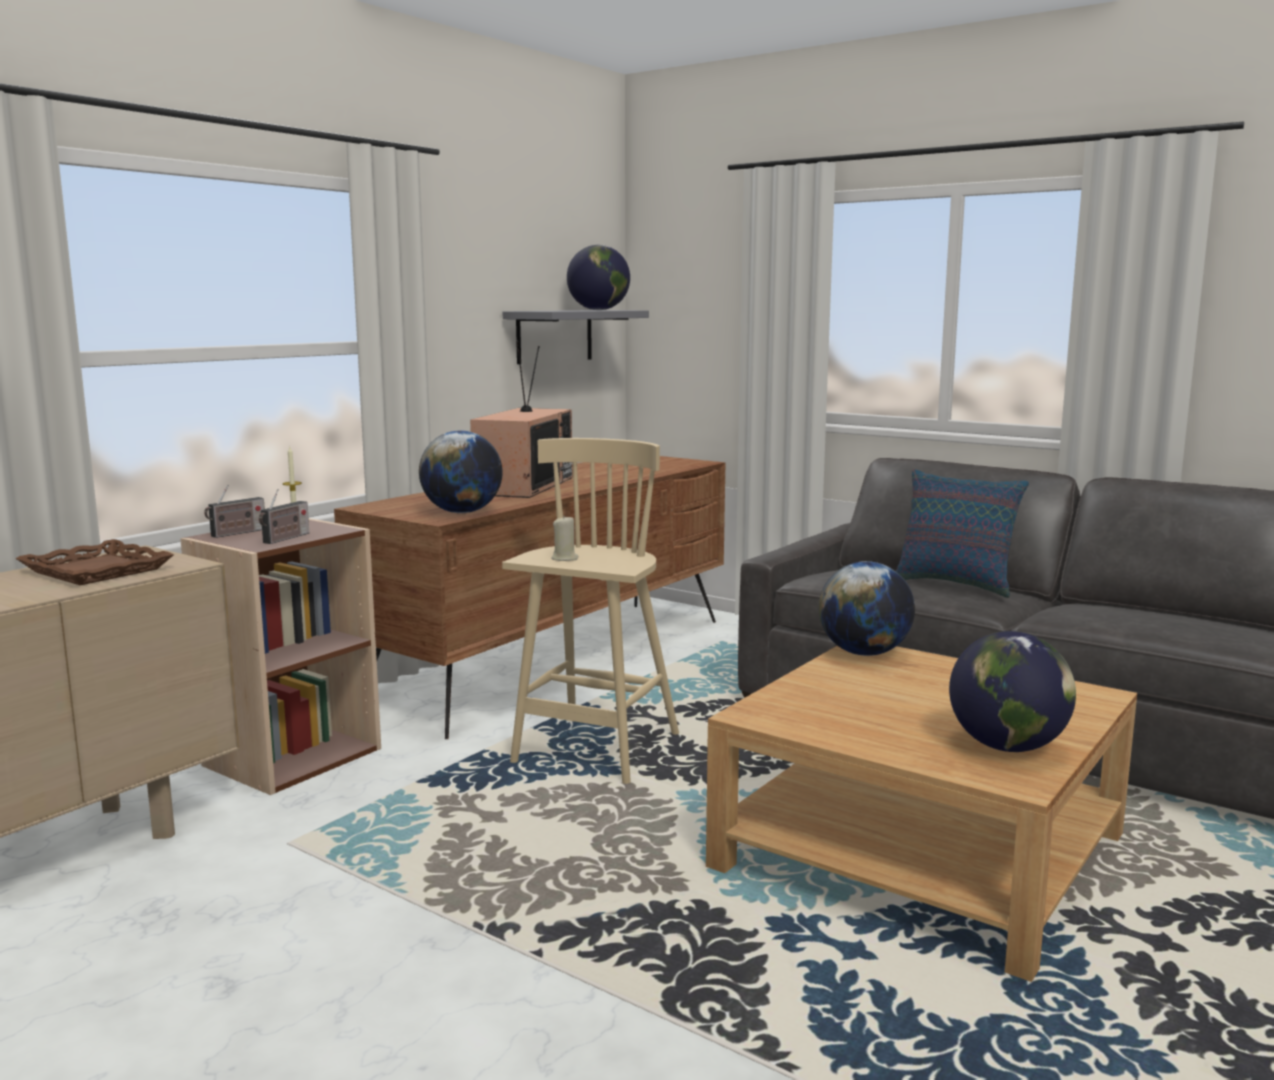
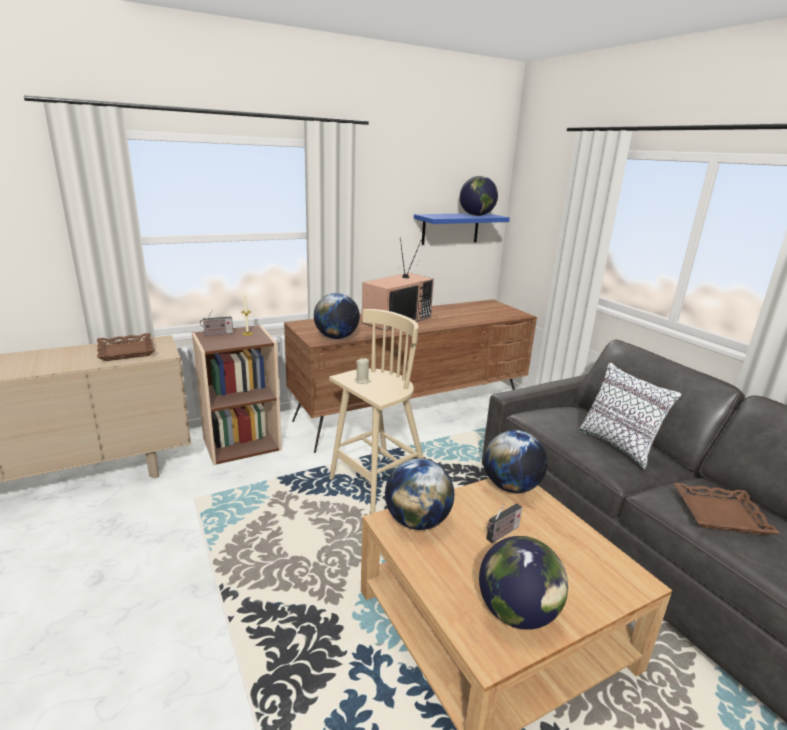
camera: 25 degrees right, 10 degrees up
(285, 538) = (230, 343): radio -> radio (502, 534)
(554, 336) = (450, 228): grey shelf -> blue shelf
(788, 706) = (417, 521): none -> globe
(955, 586) = (617, 447): blue pillow -> white pillow
(1127, 614) = (720, 514): none -> brown tray

